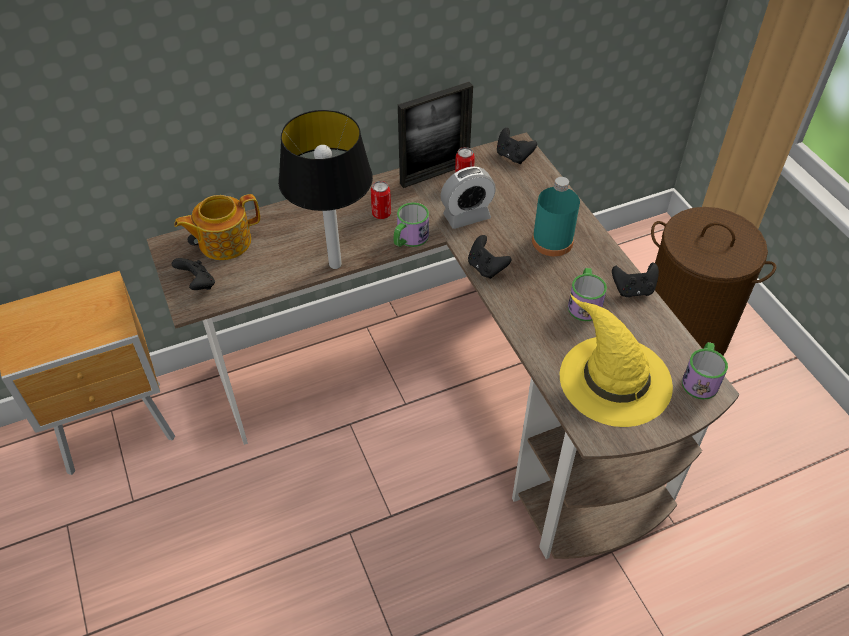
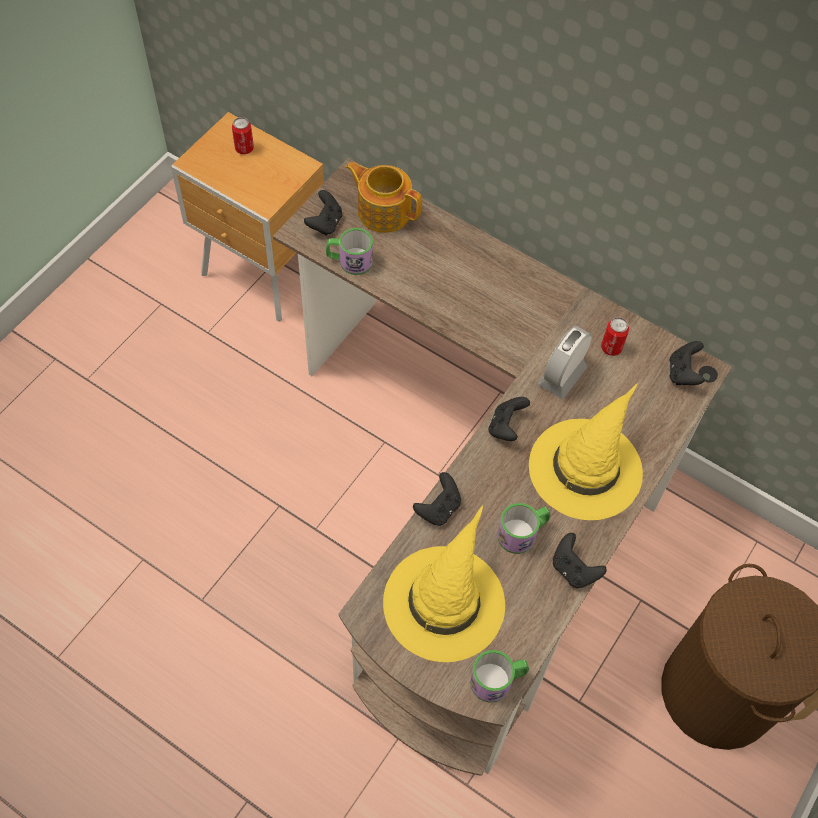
camera: 55 degrees right, 10 degrees up
(334, 265) = (419, 306): table lamp -> none
(381, 214) = (509, 306): can -> can (244, 148)
(409, 239) = (494, 345): mug -> mug (349, 261)
(434, 174) = (599, 319): picture frame -> none
(466, 216) = (562, 376): alarm clock -> alarm clock turned 90 degrees clockwise
(529, 342) = (438, 508): none -> black game controller
(552, 241) = (586, 466): turquoise bottle -> yellow hat

